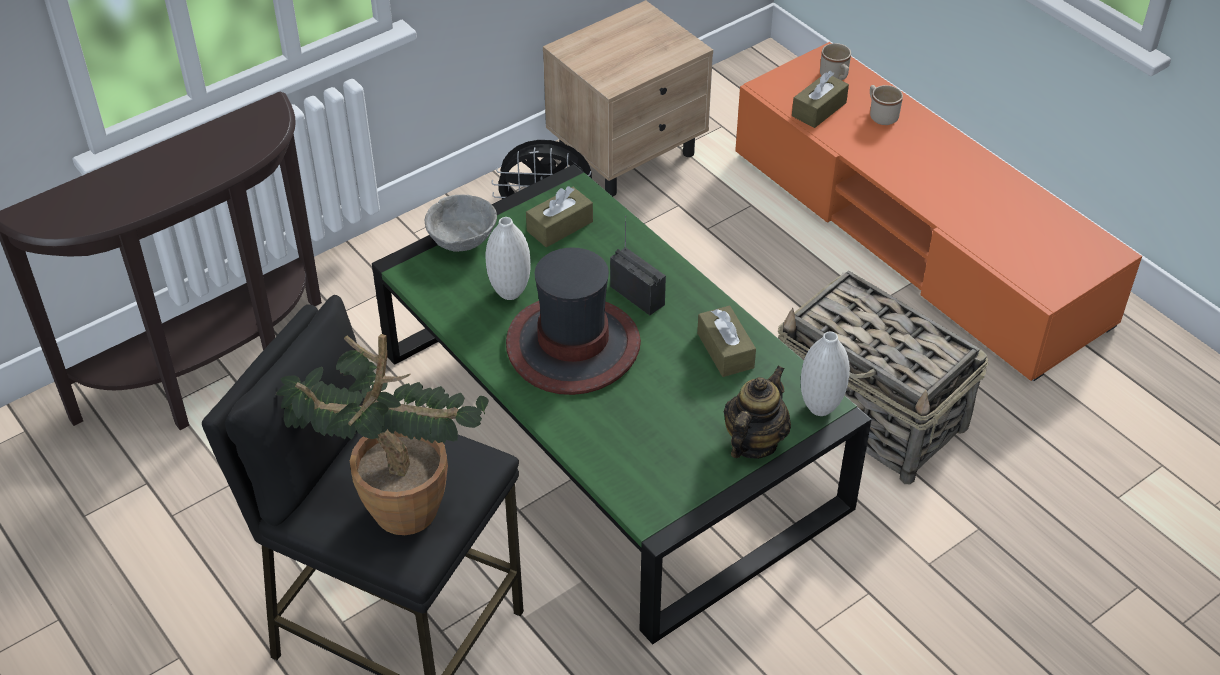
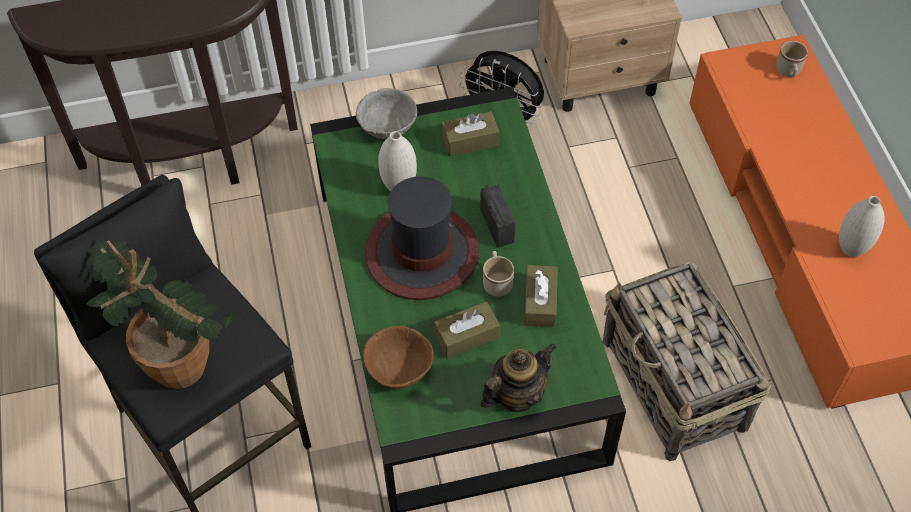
camera: 25 degrees right, 10 degrees up
(616, 462) = (398, 369): none -> brown bowl
(819, 109) = (756, 98): brown tissue box -> brown tissue box (466, 336)
(820, 408) = (588, 384): white vase -> white vase (851, 249)
(881, 115) = (808, 121): beige mug -> beige mug (497, 281)

